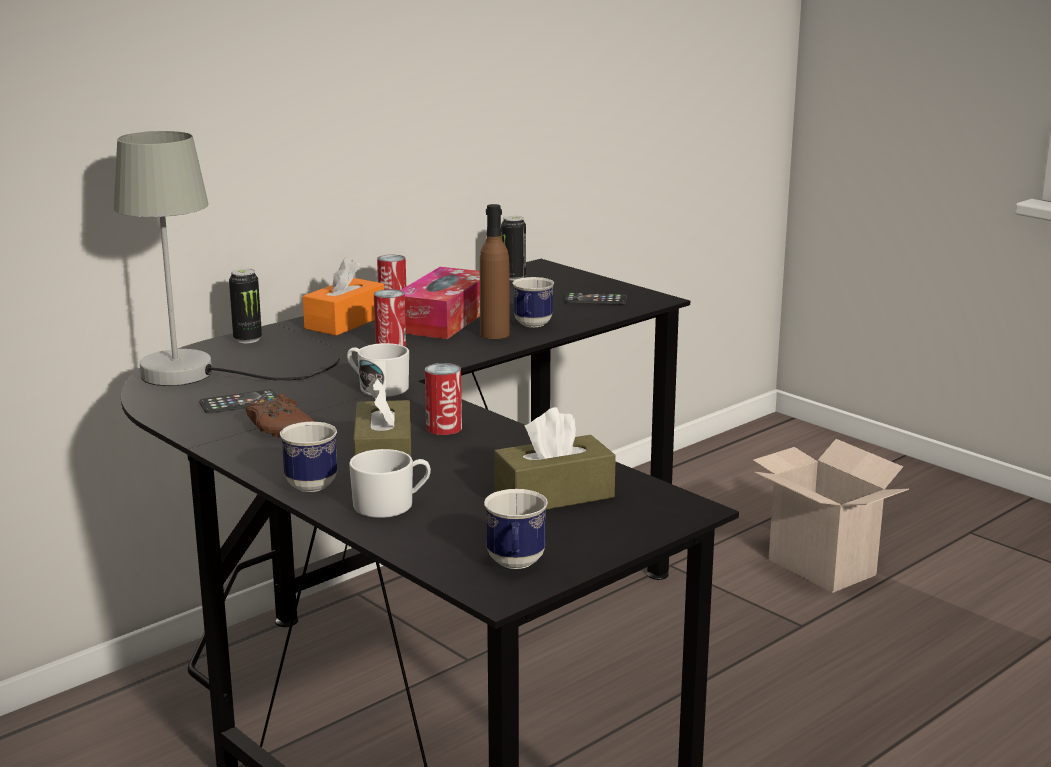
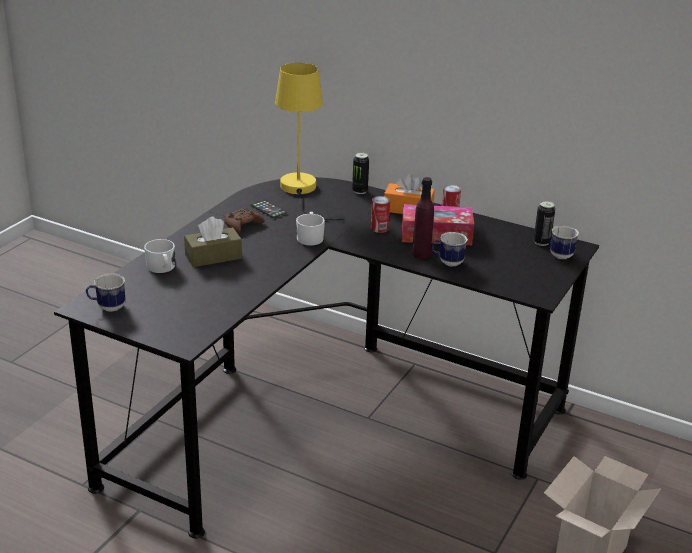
camera: 70 degrees right, 10 degrees up
(199, 374) = (301, 191): grey table lamp -> yellow table lamp
(306, 483) = (178, 244): mug -> mug (562, 254)
(444, 428) = (262, 264): can -> none
(495, 334) = (421, 254): brown bottle -> purple bottle
(554, 495) = (188, 306): brown tissue box -> none
(595, 299) = (520, 276): phone -> none

